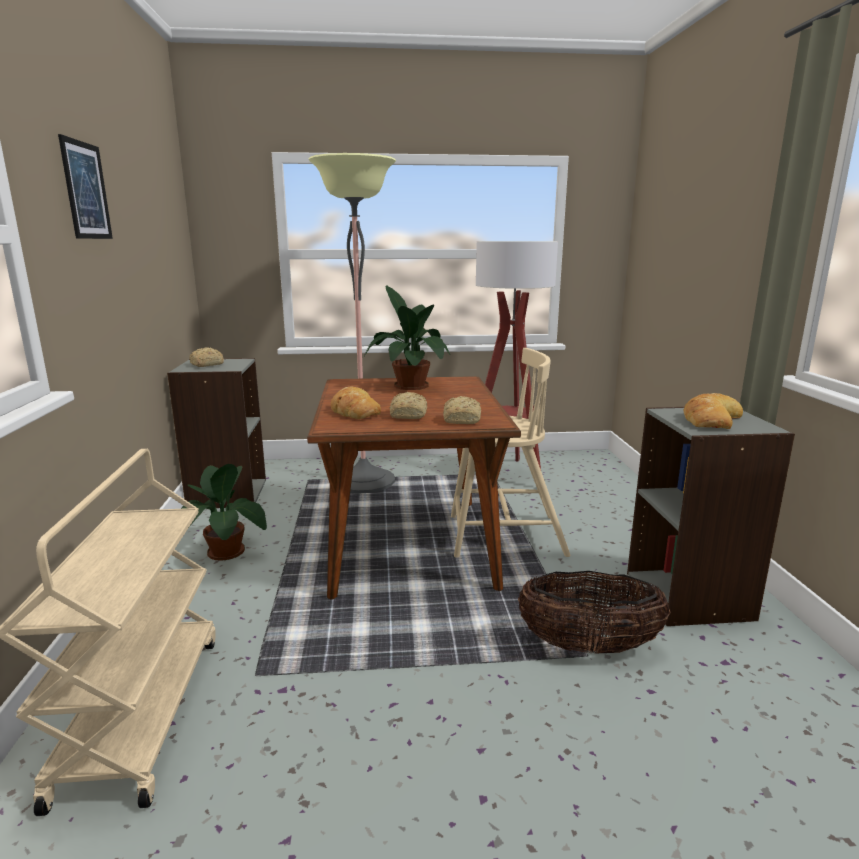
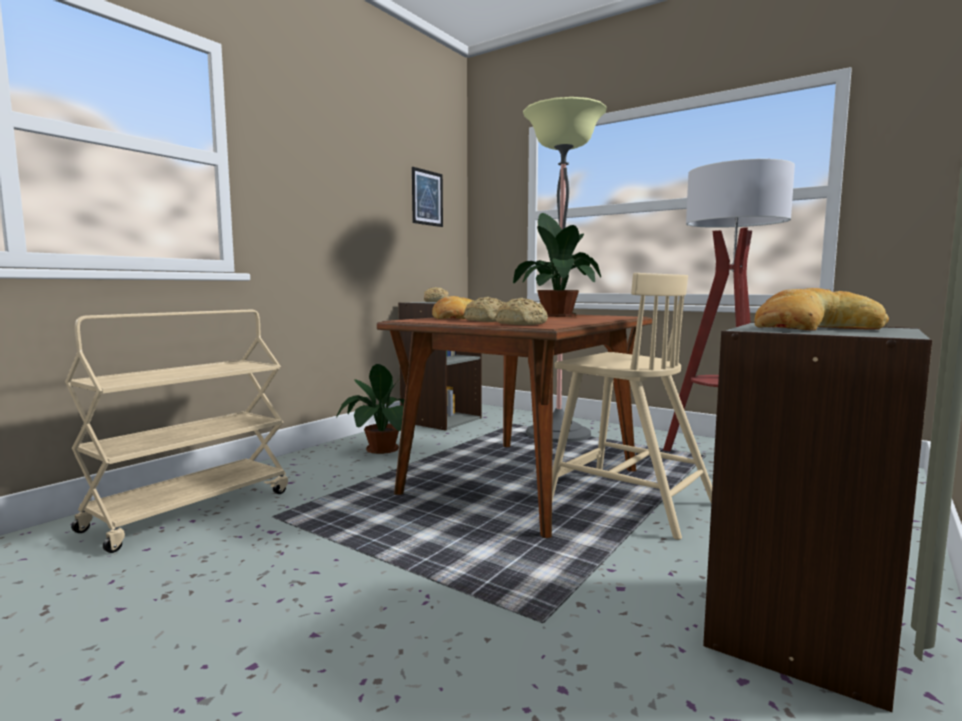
camera: 40 degrees right, 10 degrees down
(86, 190) = (320, 147): picture -> picture (427, 198)
(588, 646) = (560, 616): basket -> none

